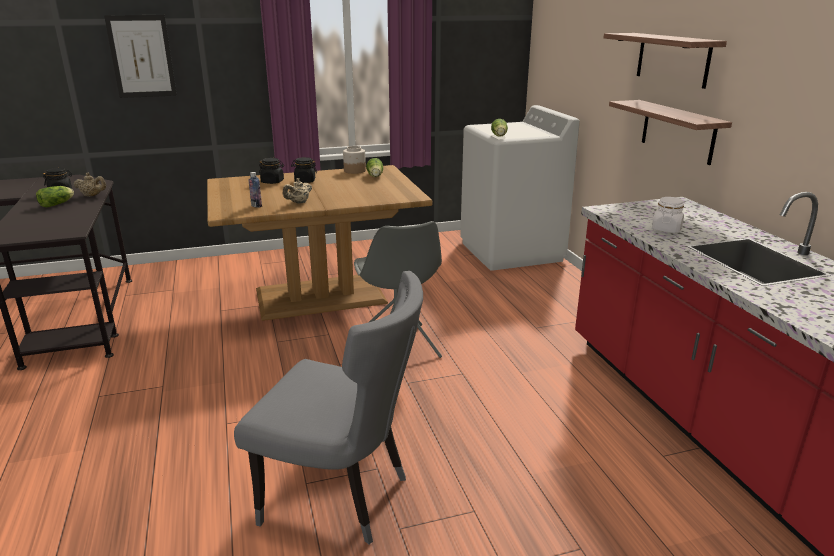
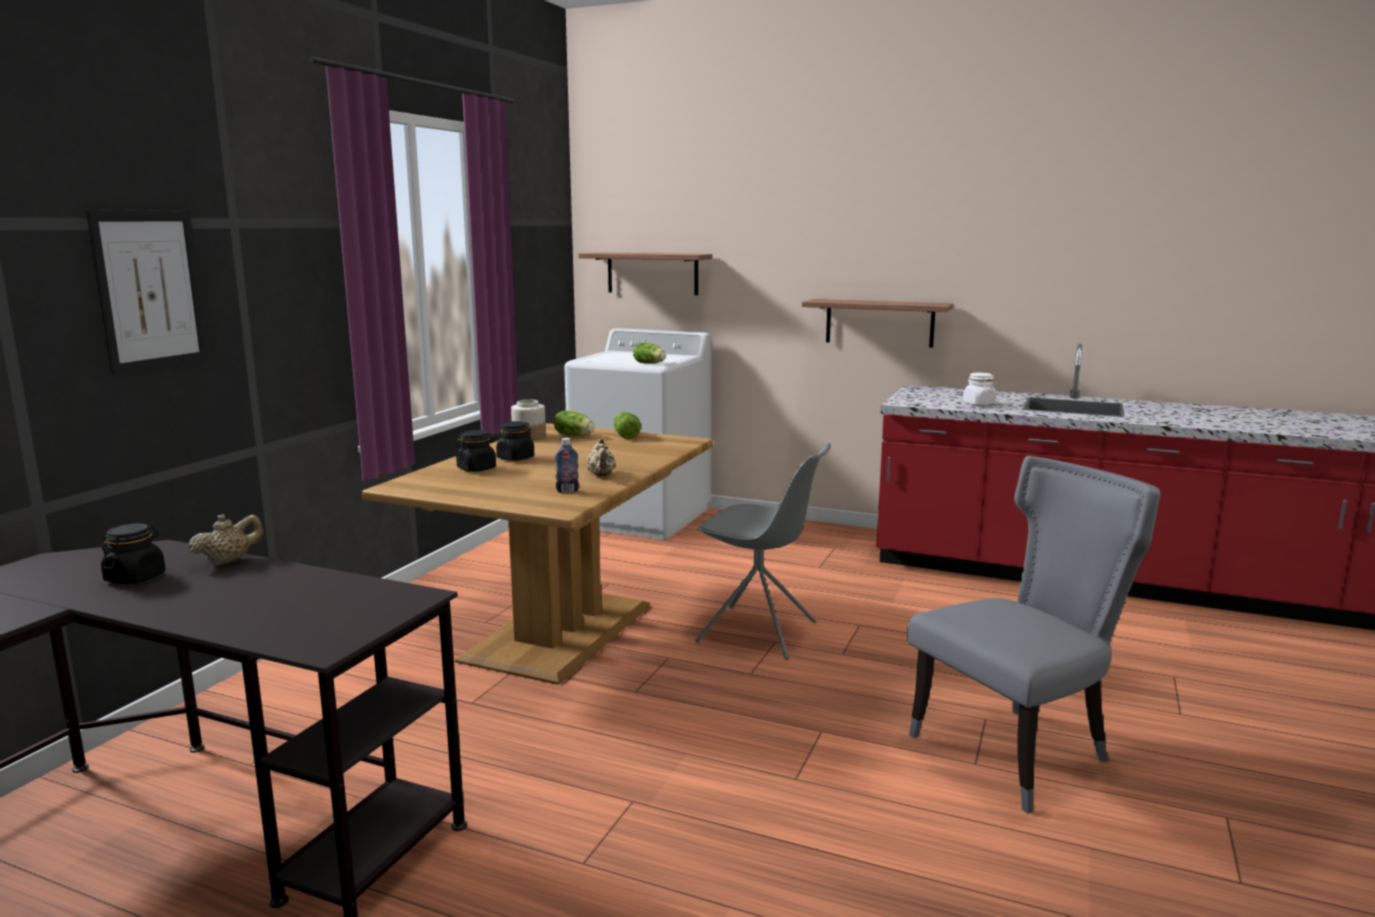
camera: 50 degrees left, 10 degrees down
(58, 204) = (211, 587): lettuce -> lettuce (625, 435)
(672, 59) = (857, 253): shelf -> shelf (652, 273)

